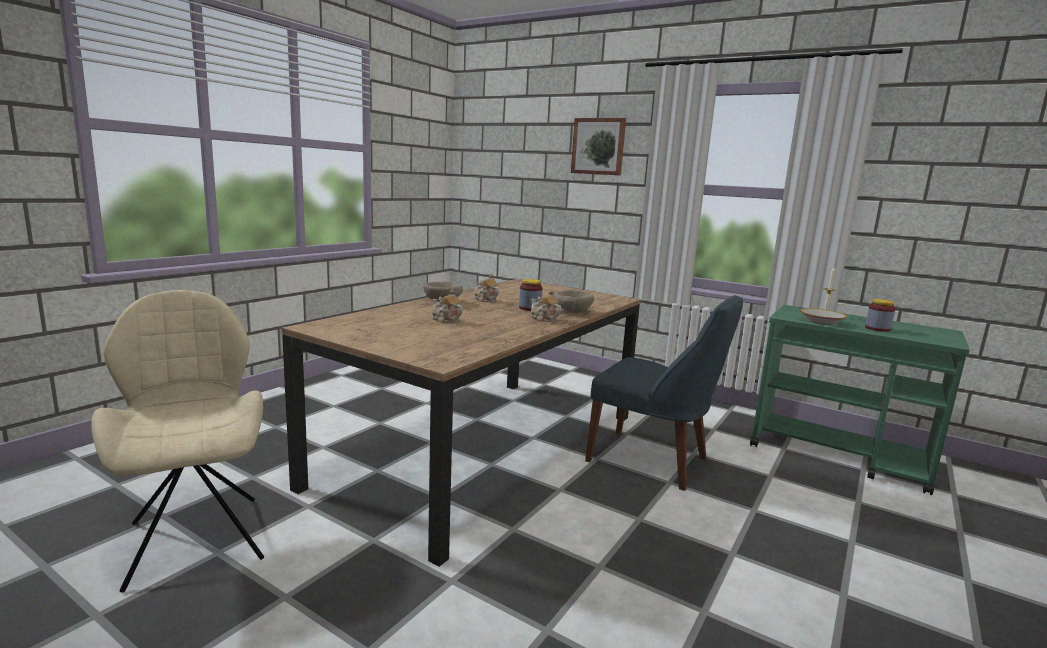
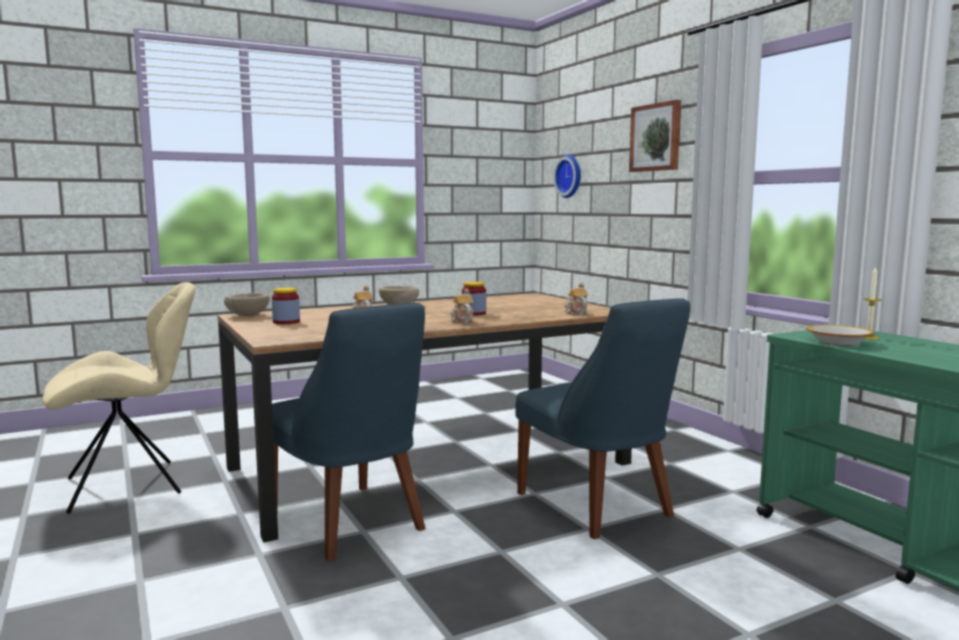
camera: 30 degrees right, 5 degrees down
(196, 537) = (129, 485): beige chair -> beige chair turned 60 degrees clockwise
(485, 300) = (447, 306): teapot -> teapot (575, 313)
(493, 524) = (350, 524): none -> blue chair
(498, 170) = (570, 176): none -> wall clock
(572, 312) = (511, 318): beige bowl -> beige bowl (247, 315)
(877, 329) = (914, 353): jar -> jar (286, 322)

